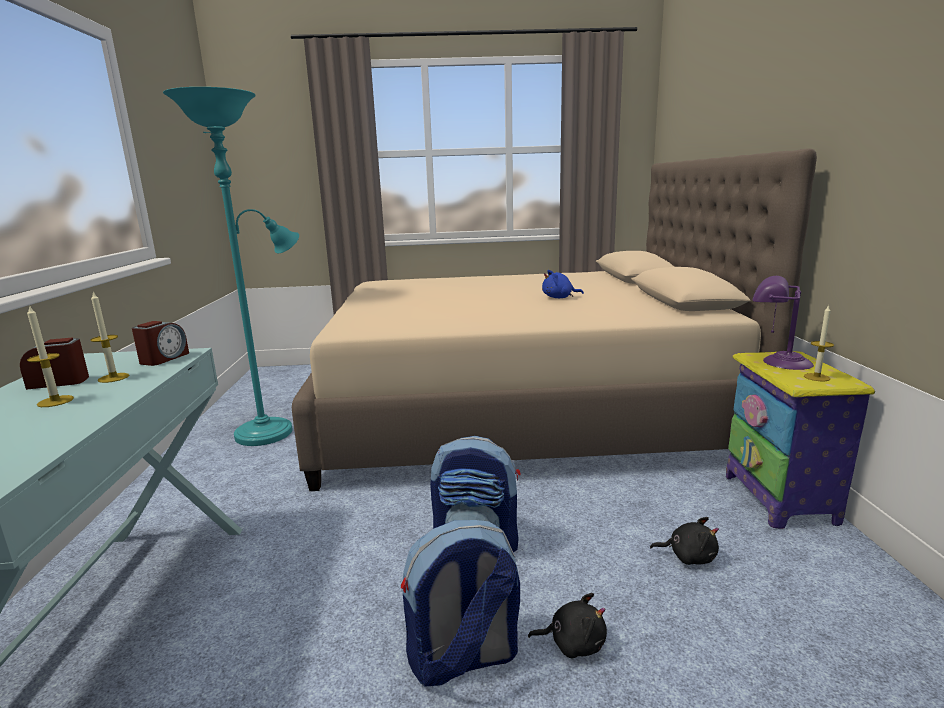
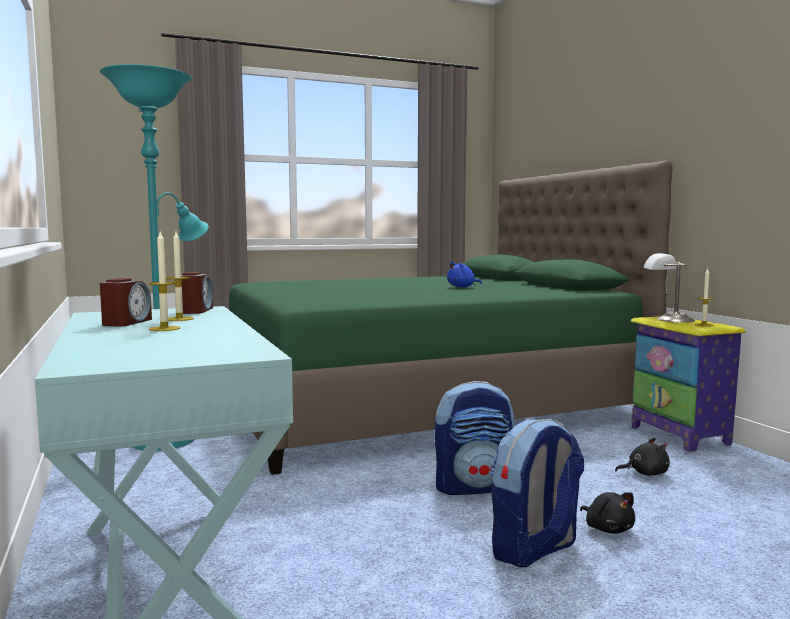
camera: 20 degrees left, 10 degrees down
(59, 382) = (126, 322): alarm clock -> alarm clock turned 135 degrees clockwise
(520, 411) = (421, 403): beige bed -> green bed
(573, 643) = (608, 528): black plush toy -> black plush toy turned 75 degrees clockwise
(776, 361) = (667, 320): purple table lamp -> white table lamp

